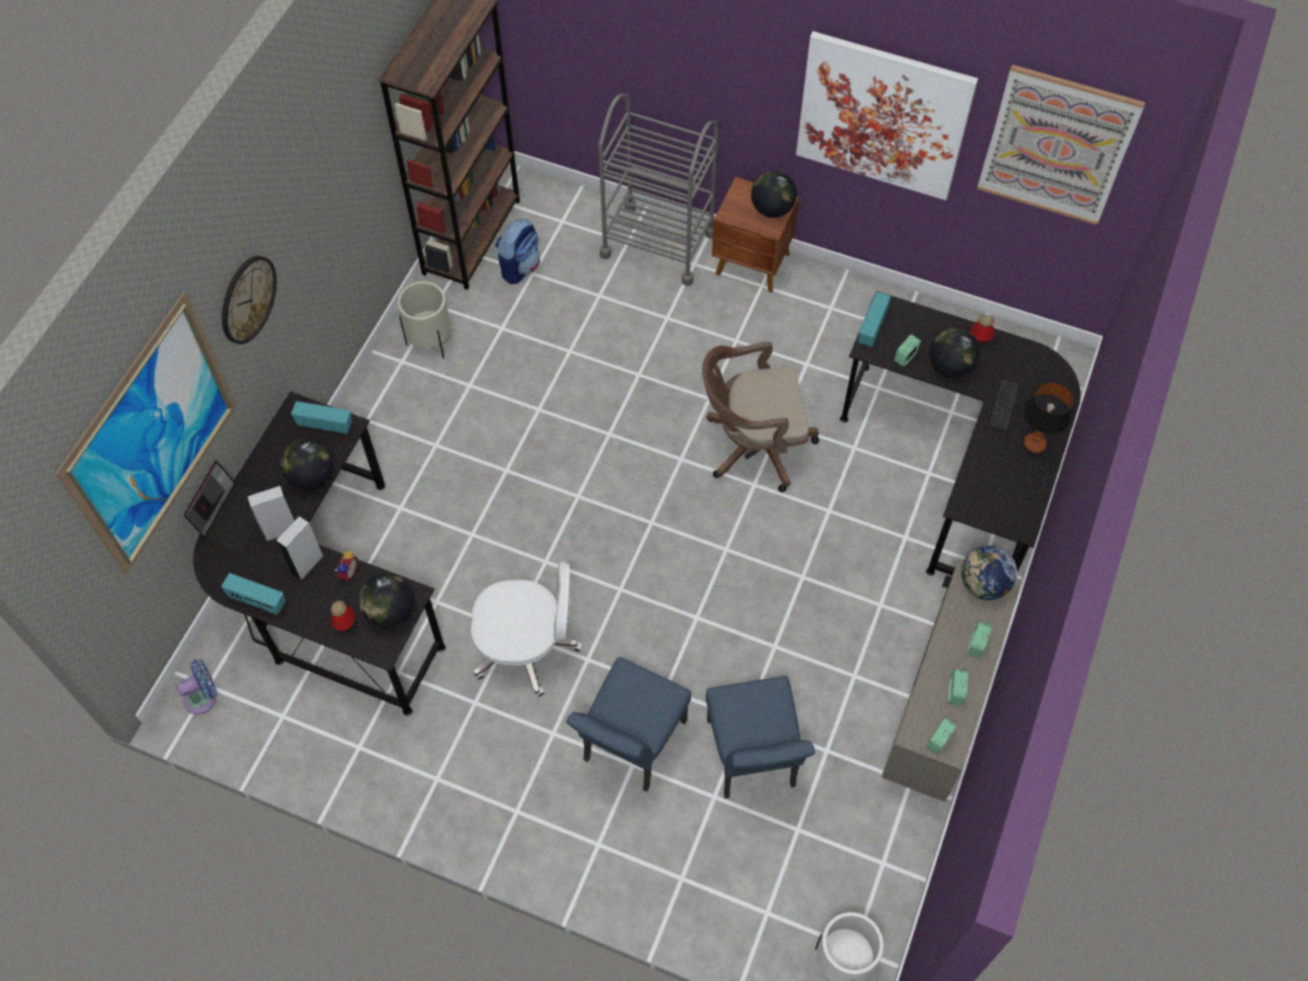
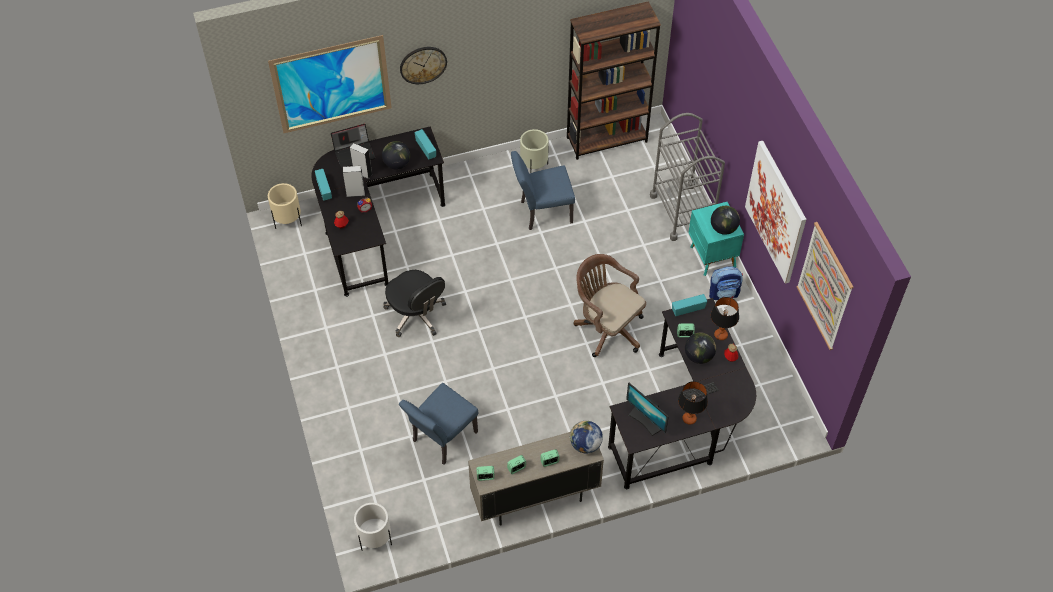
camera: 50 degrees right, 5 degrees down
(204, 698) = (288, 221): blue fan -> beige planter
(390, 612) = (360, 236): globe -> none
(520, 267) = (610, 169): backpack -> backpack (724, 293)
(527, 647) = (416, 315): white office chair -> black office chair
(630, 747) = (404, 387): blue chair -> blue chair (542, 212)
(753, 265) = (712, 257): brown nightstand -> turquoise nightstand
(939, 322) = (721, 335): none -> table lamp
(998, 491) = (646, 420): none -> monitor

